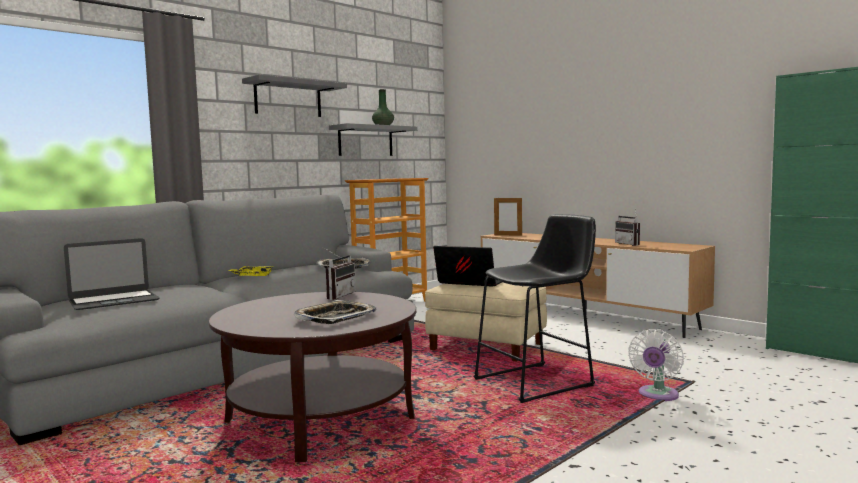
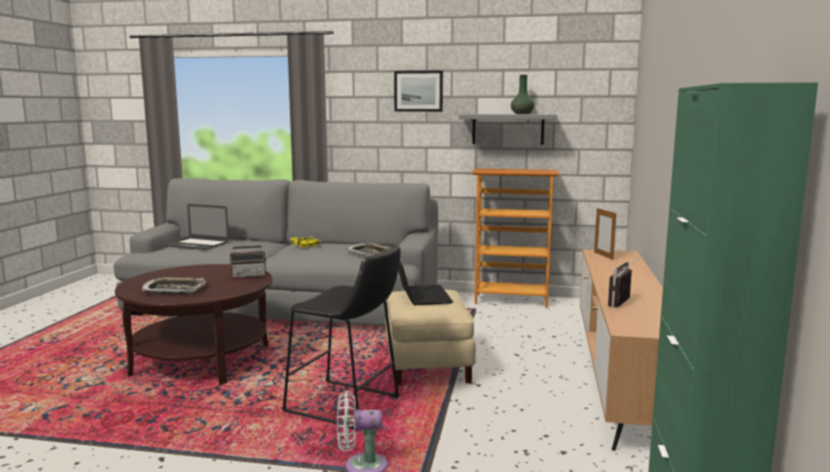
camera: 55 degrees right, 5 degrees up
(288, 99) = (418, 91): grey shelf -> picture

